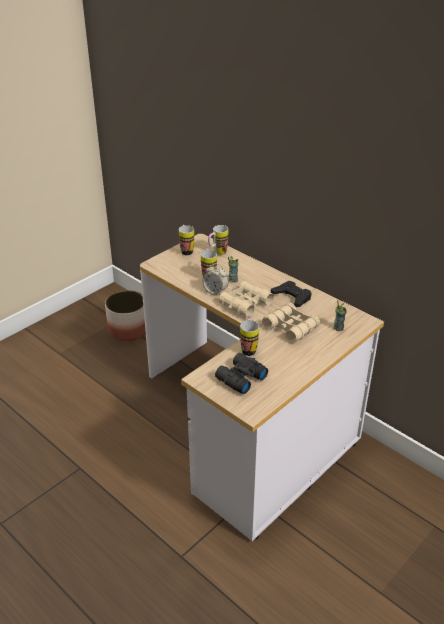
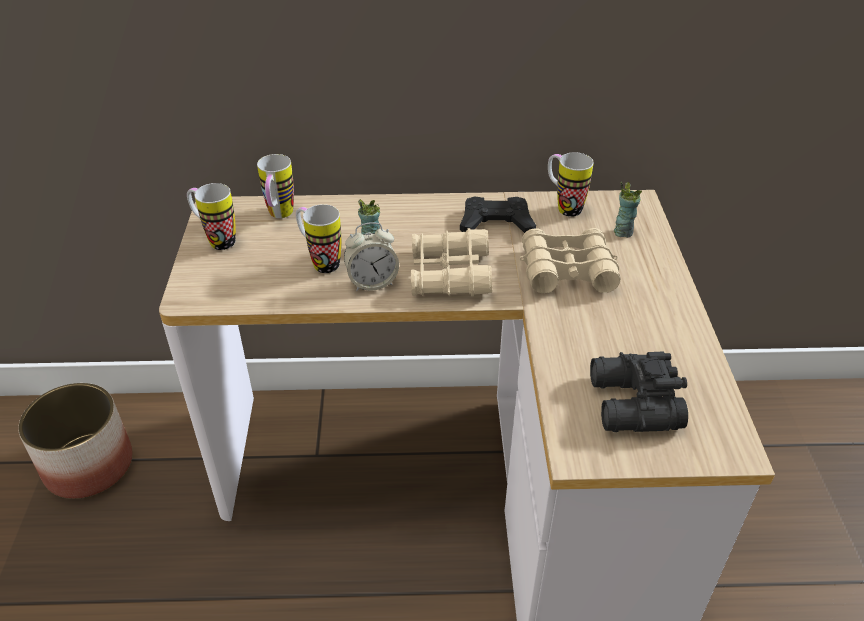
camera: 45 degrees left, 5 degrees up
(248, 348) = (565, 344): mug -> mug (563, 206)

